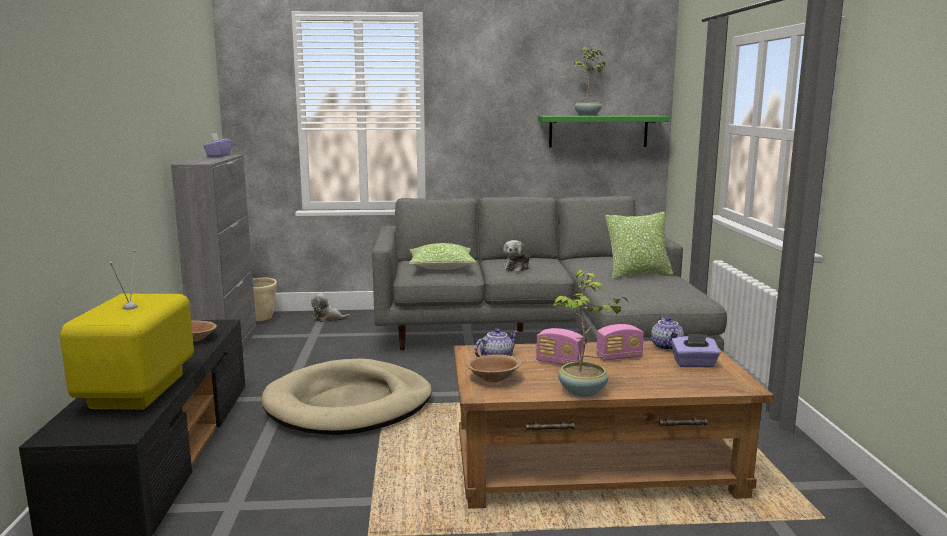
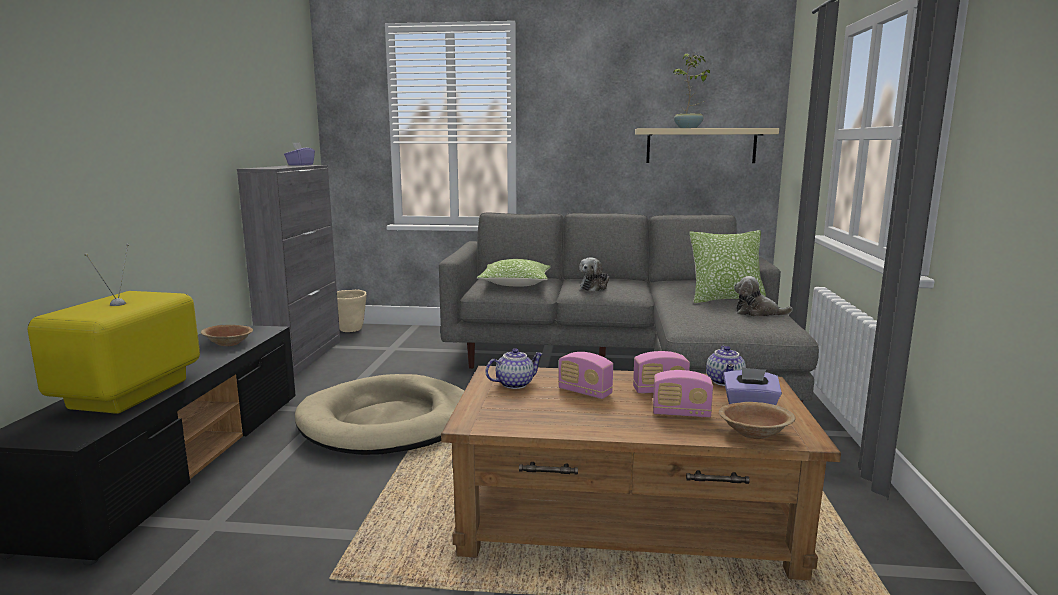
camera: 10 degrees right, 0 degrees up
(328, 319) = (414, 333): plush toy -> plush toy (757, 313)
(493, 378) = (497, 406): brown bowl -> brown bowl (754, 433)
(583, 391) = (594, 429): potted plant -> none
(598, 131) = (701, 146): green shelf -> beige shelf
(644, 374) = (681, 413): none -> radio

